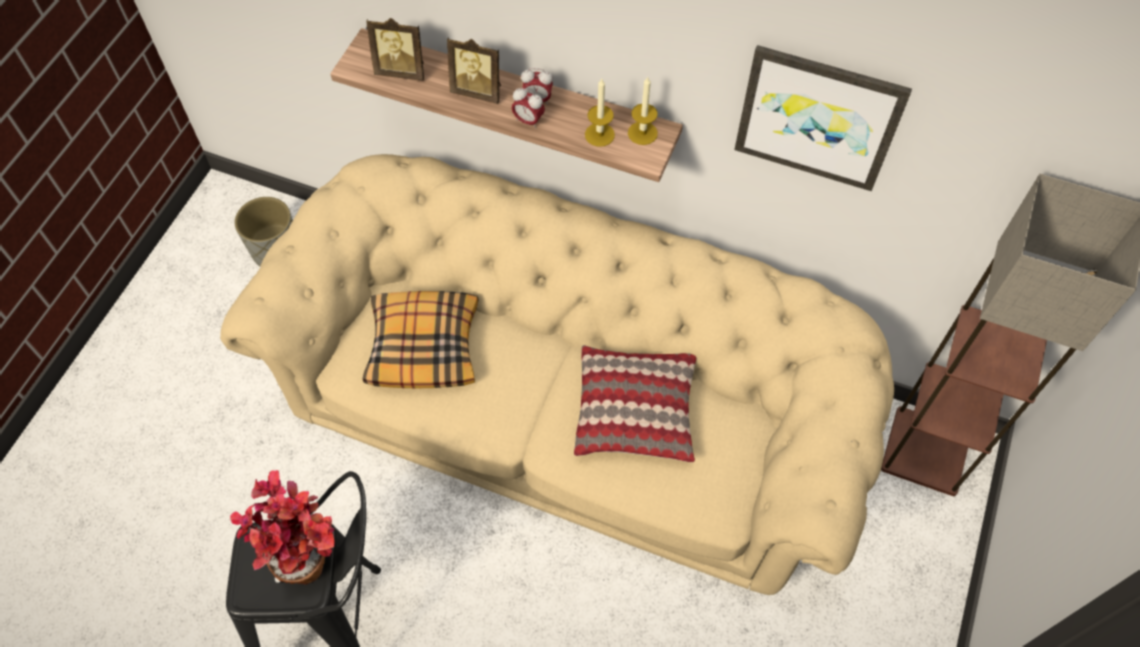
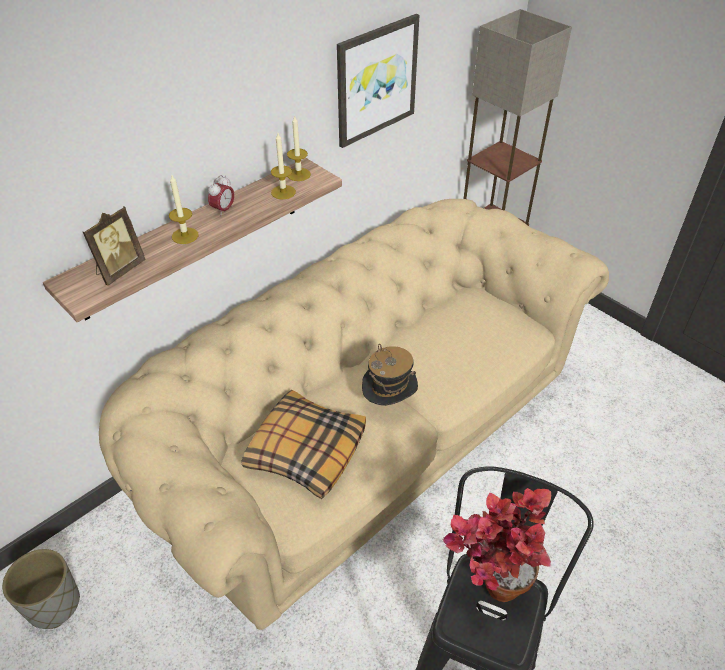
camera: 65 degrees left, 15 degrees down
(478, 91) = (185, 236): picture frame -> candle
(523, 397) = (389, 403): none -> hat
(528, 121) = (239, 220): alarm clock -> none
(635, 411) = (436, 345): pillow -> none

